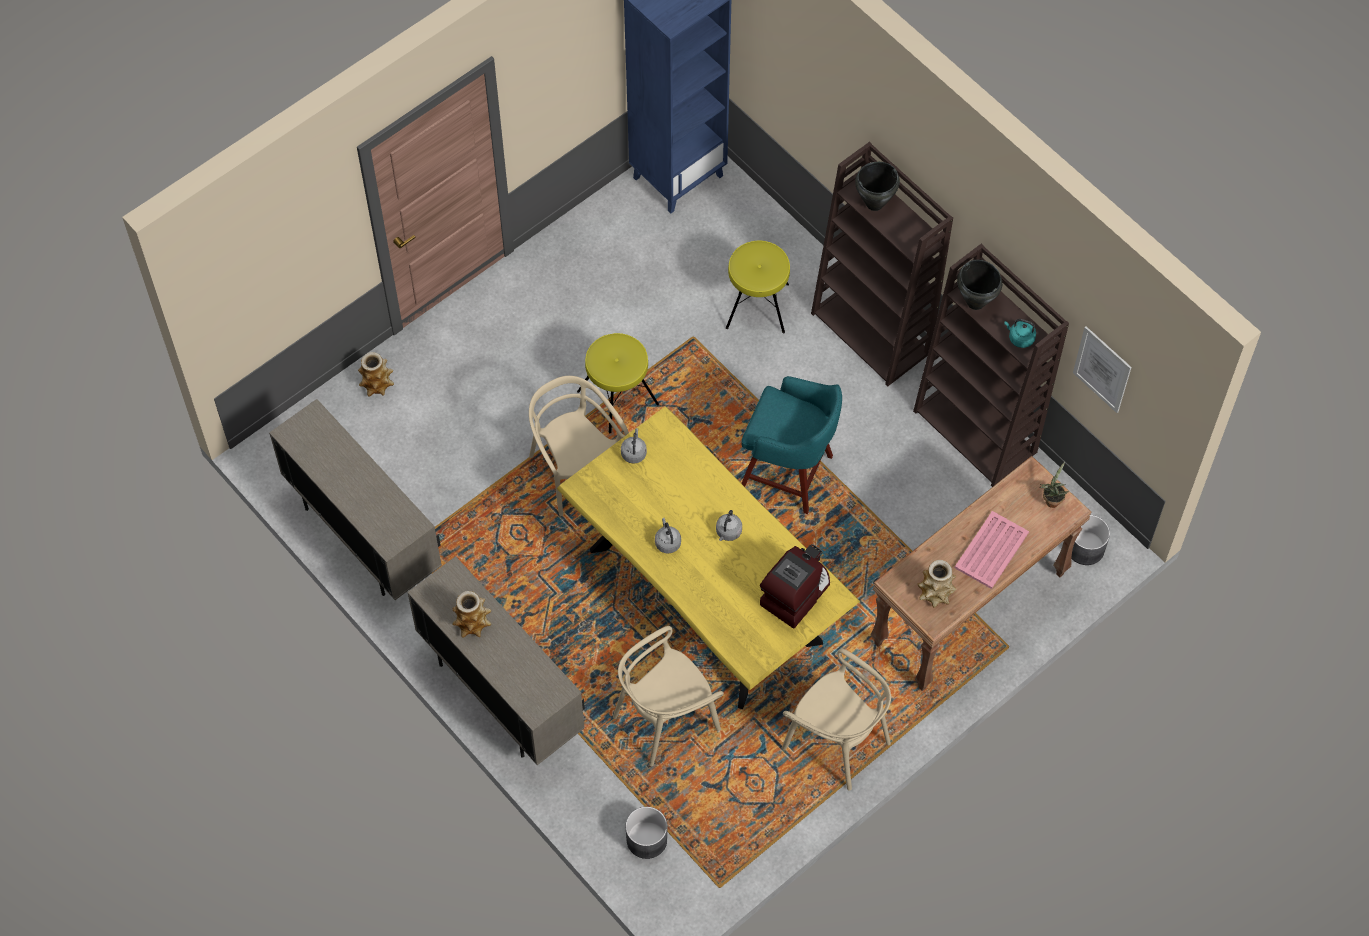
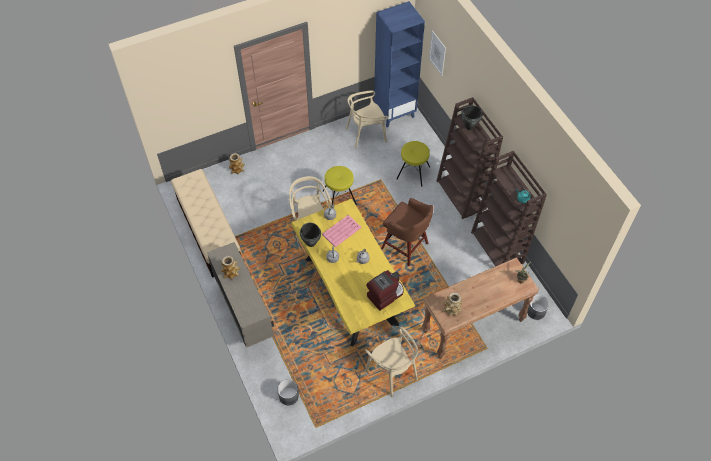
camera: 15 degrees right, 5 degrees down
(364, 537) = (209, 231): beige cabinet -> beige bench
(665, 719) = (315, 342): beige chair -> beige chair (366, 134)
(789, 474) = (406, 247): turquoise stool -> brown stool
(975, 302) = (505, 178): black cooking pot -> black cooking pot (311, 243)
(992, 550) = (485, 296): pink tray -> pink tray (342, 231)
(1102, 369) = (559, 221): picture -> picture (437, 53)

